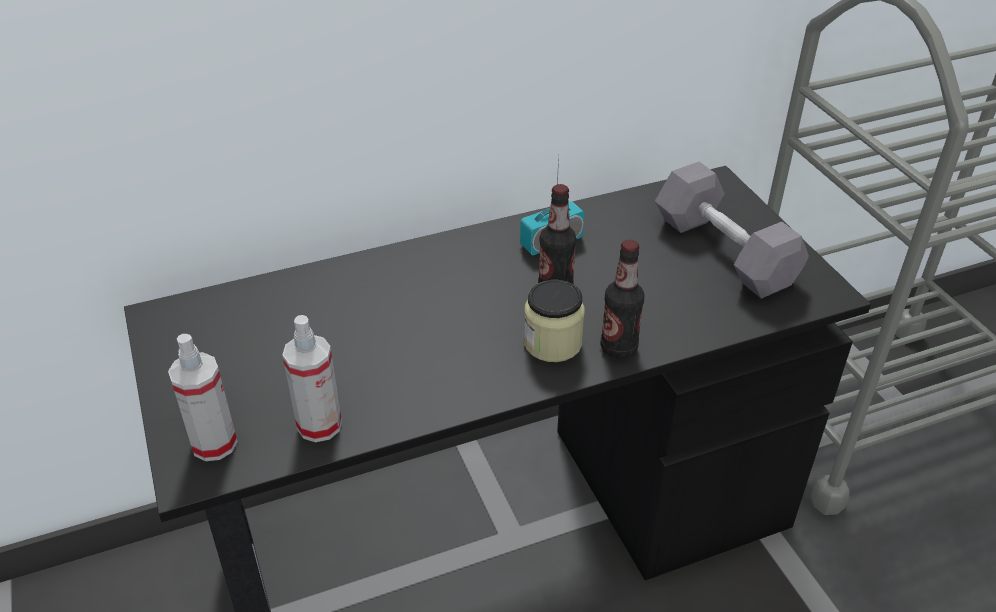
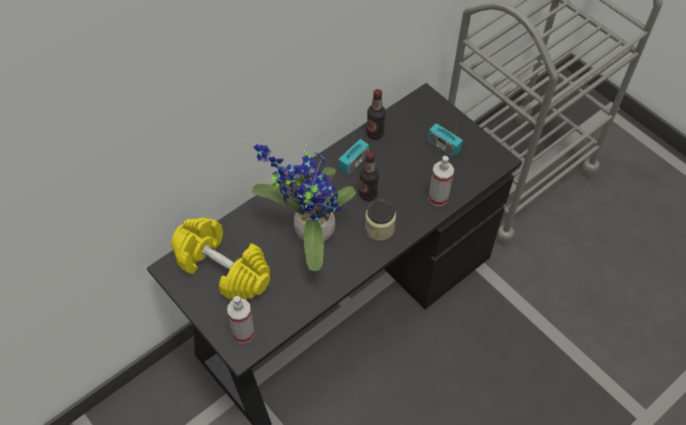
camera: 20 degrees left, 15 degrees up
(244, 337) = (223, 268): none -> yellow dumbbell
(319, 425) = (288, 308): spray bottle -> spray bottle (438, 198)
(422, 319) = (308, 231): none -> potted plant
(618, 348) = (412, 222): bottle -> bottle (375, 133)
(724, 252) = (443, 146): grey dumbbell -> radio

